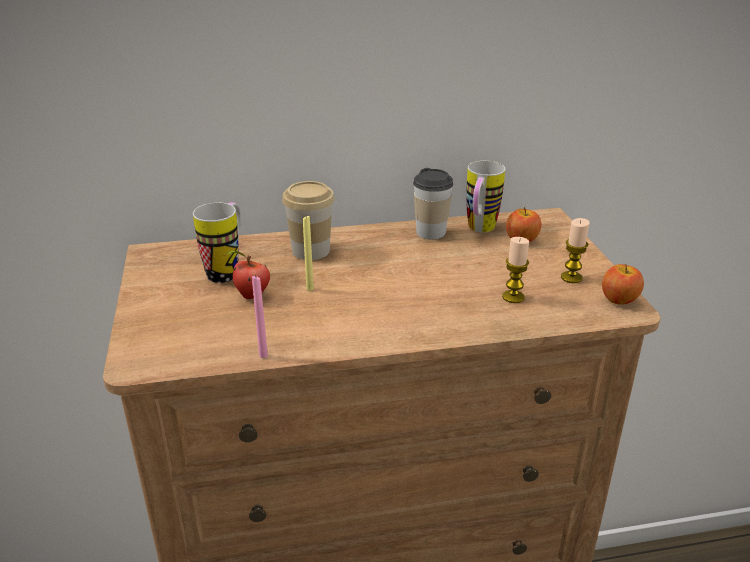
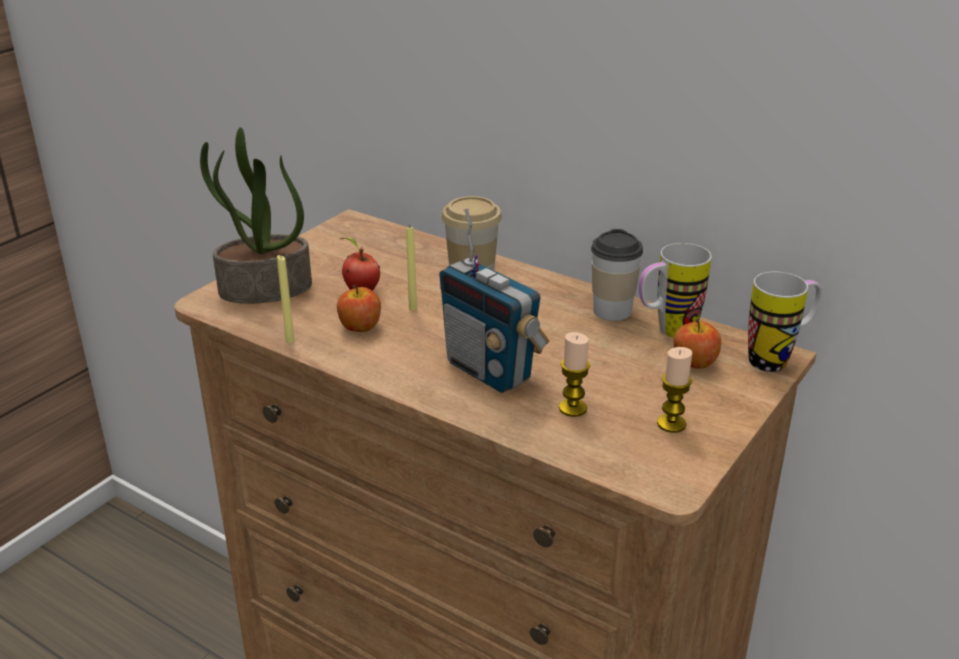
camera: 45 degrees right, 0 degrees up
(170, 331) = (264, 290): none -> potted plant
(227, 270) = (379, 262): mug -> mug (778, 359)
(263, 355) = (290, 341): pink candle -> yellow candle
(430, 301) = (489, 371): none -> radio
(619, 299) = (680, 471): apple -> apple (360, 327)

